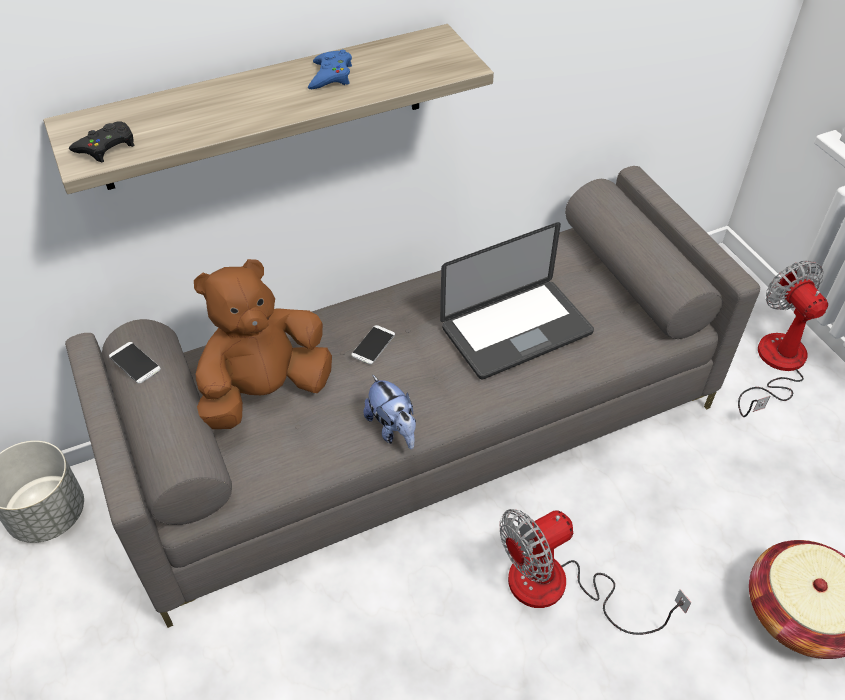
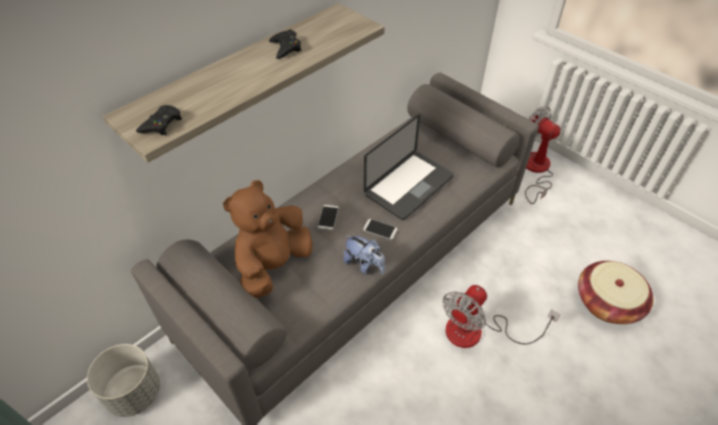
camera: 20 degrees left, 0 degrees up
(135, 363) = (190, 270): phone -> phone (380, 229)
(331, 76) = (286, 48): blue game controller -> black game controller

